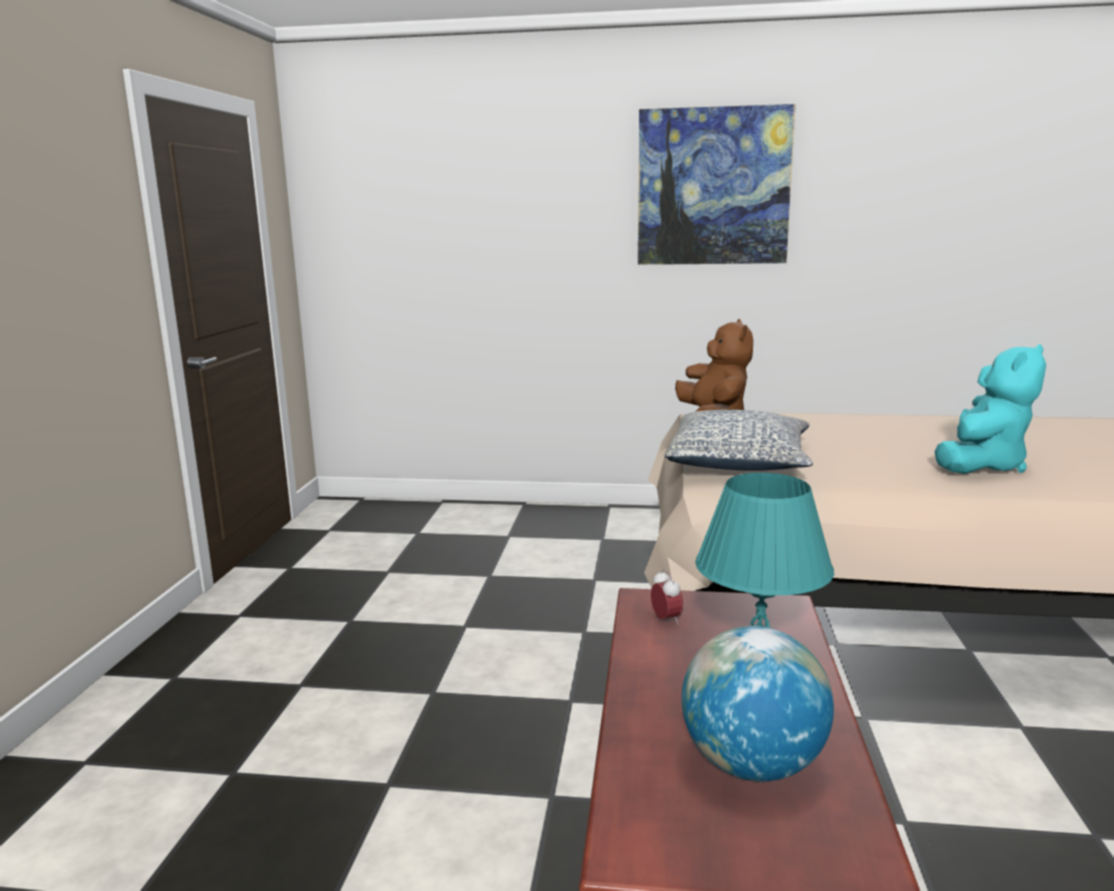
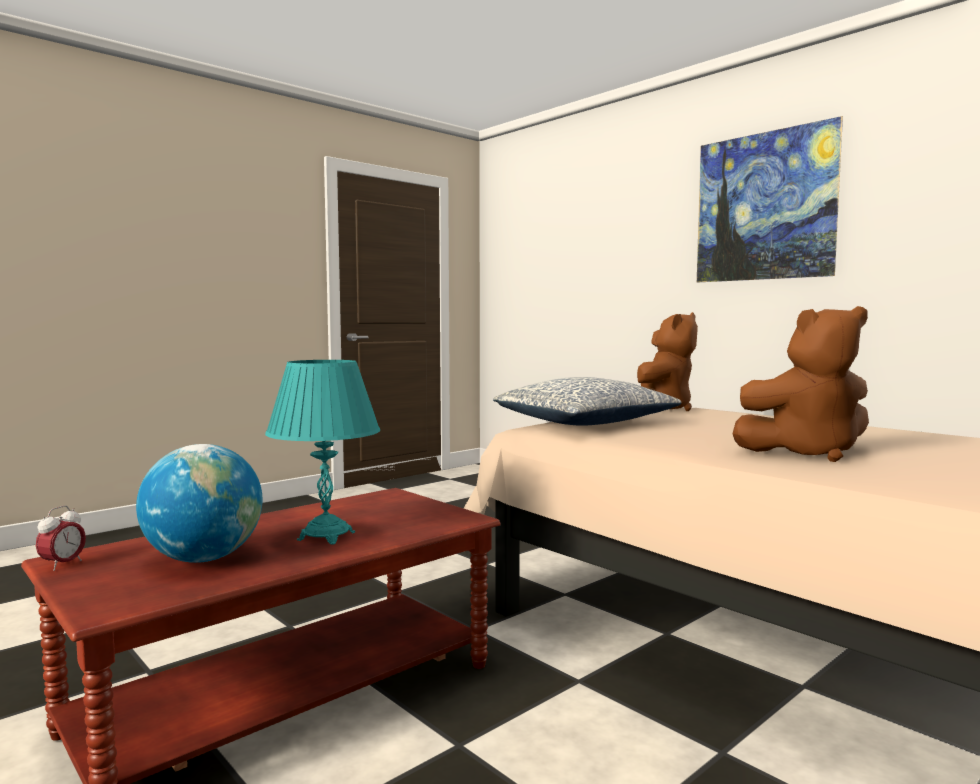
camera: 40 degrees right, 10 degrees down
(666, 620) = (370, 503): alarm clock -> alarm clock (63, 565)
(981, 466) = (806, 453): turquoise plush toy -> brown plush toy

